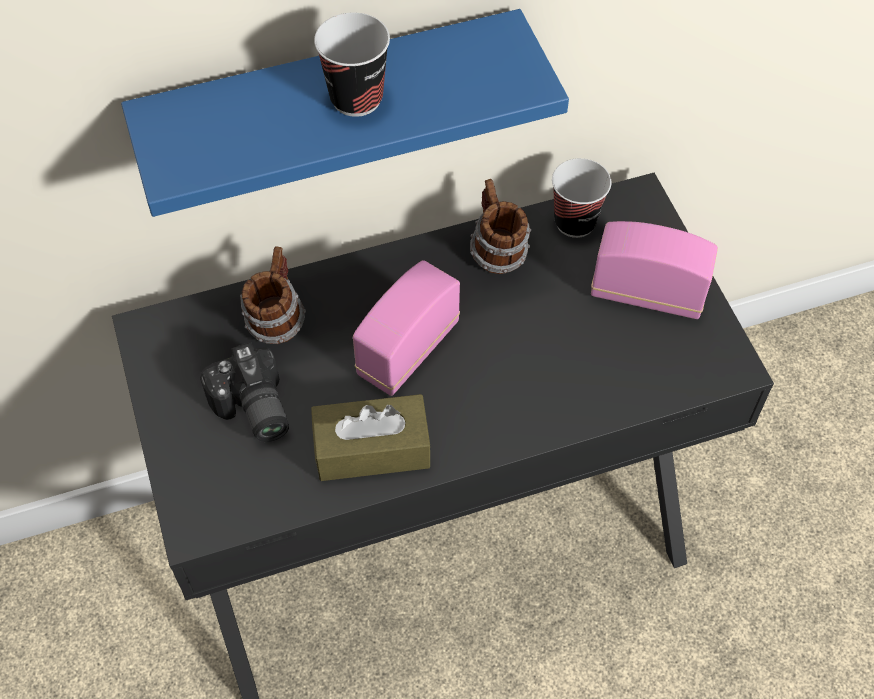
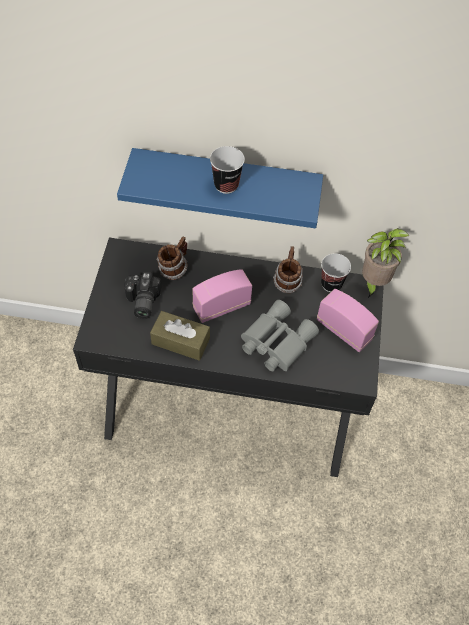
camera: 25 degrees right, 0 degrees up
(543, 368) = (275, 341): none -> grey binoculars
(643, 189) = (373, 283): none -> potted plant

